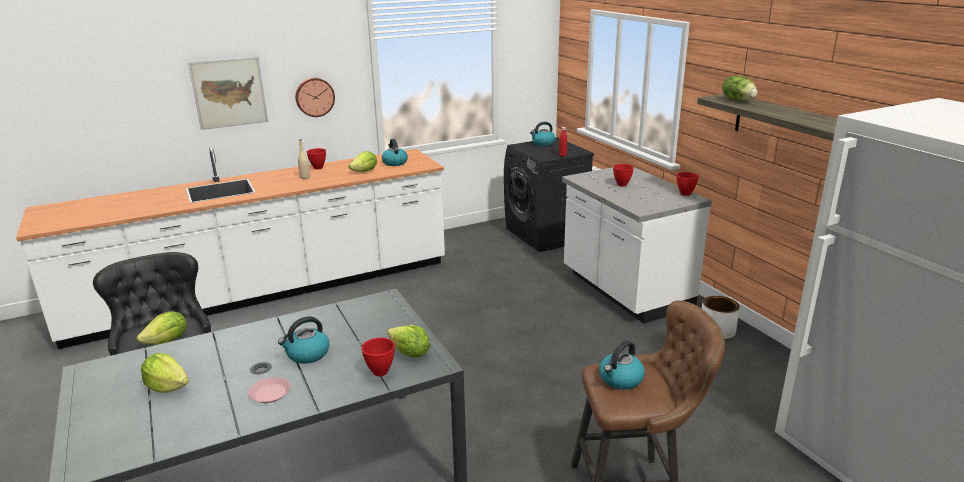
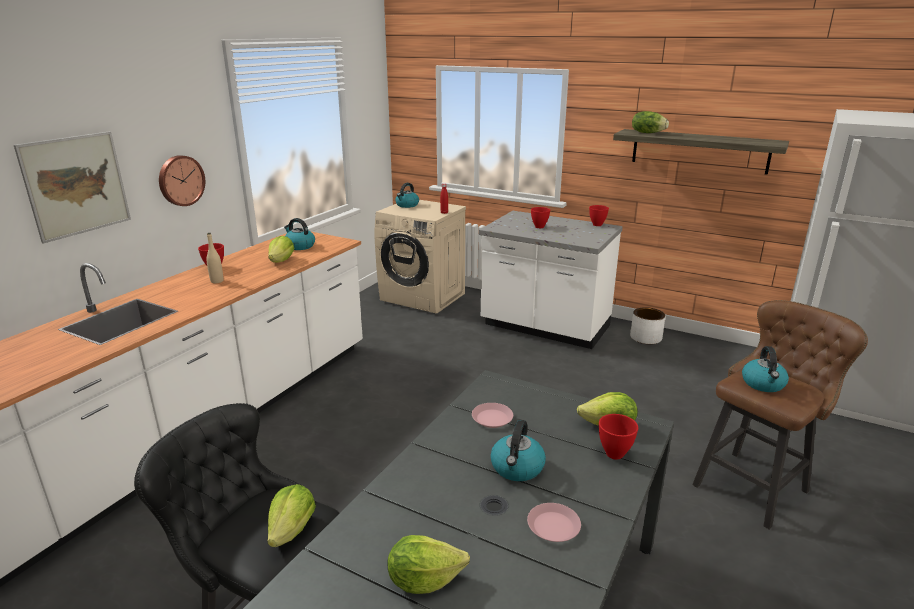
camera: 35 degrees left, 0 degrees up
(345, 320) = (492, 418): none -> pink plate
(546, 236) = (423, 299): black washing machine -> beige washing machine

